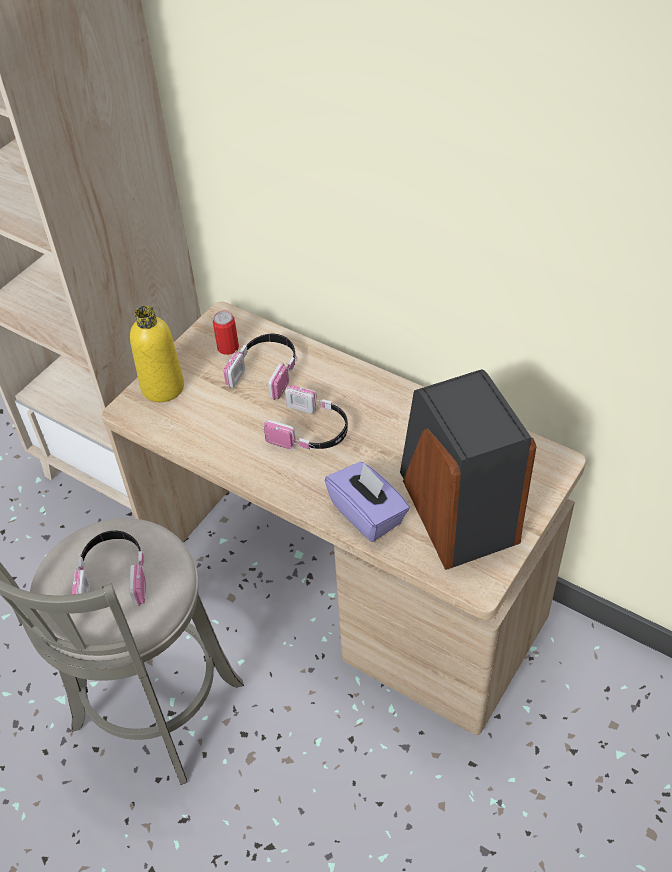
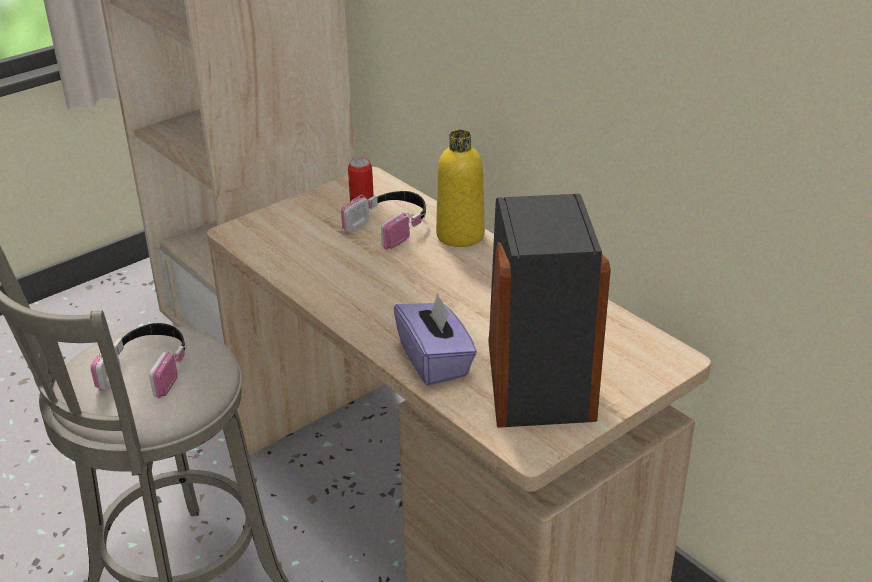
camera: 15 degrees right, 15 degrees down
(163, 387) = (279, 221): yellow bottle -> yellow bottle (460, 235)
(311, 432) = (410, 282): headphones -> none

